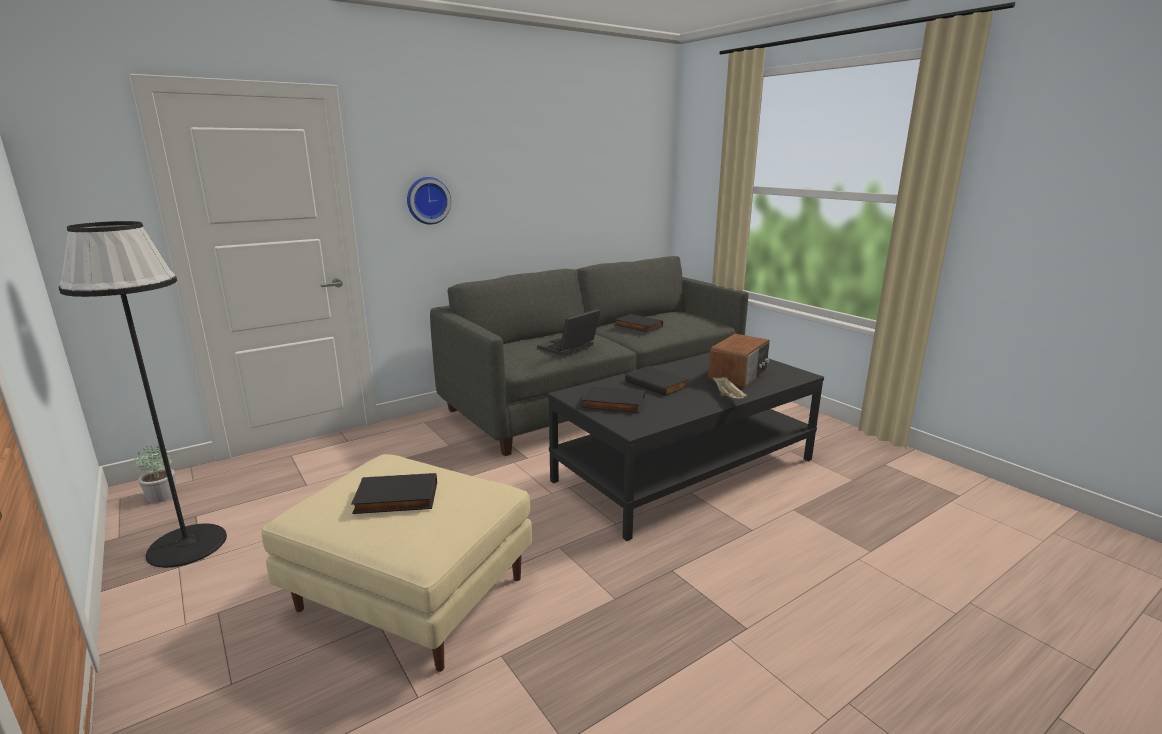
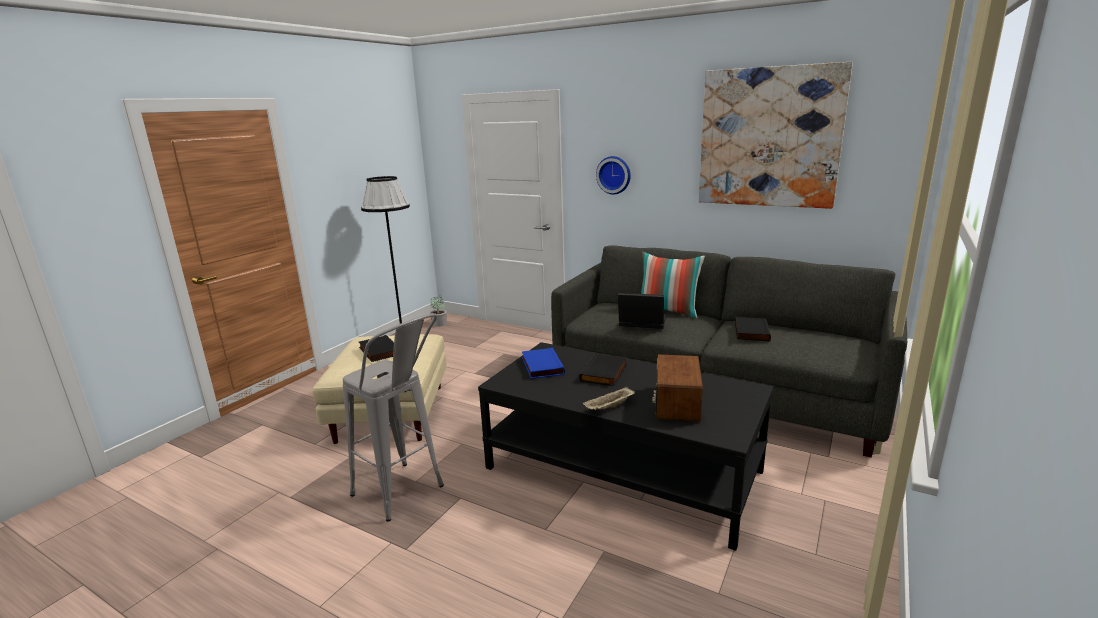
camera: 65 degrees right, 0 degrees up
(553, 335) = (668, 311): none -> pillow
(573, 155) = (769, 138): none -> picture
(612, 404) = (541, 366): black book -> blue book
(643, 612) = (406, 496): none -> grey stool
(739, 376) = (676, 404): radio -> radio turned 90 degrees clockwise

